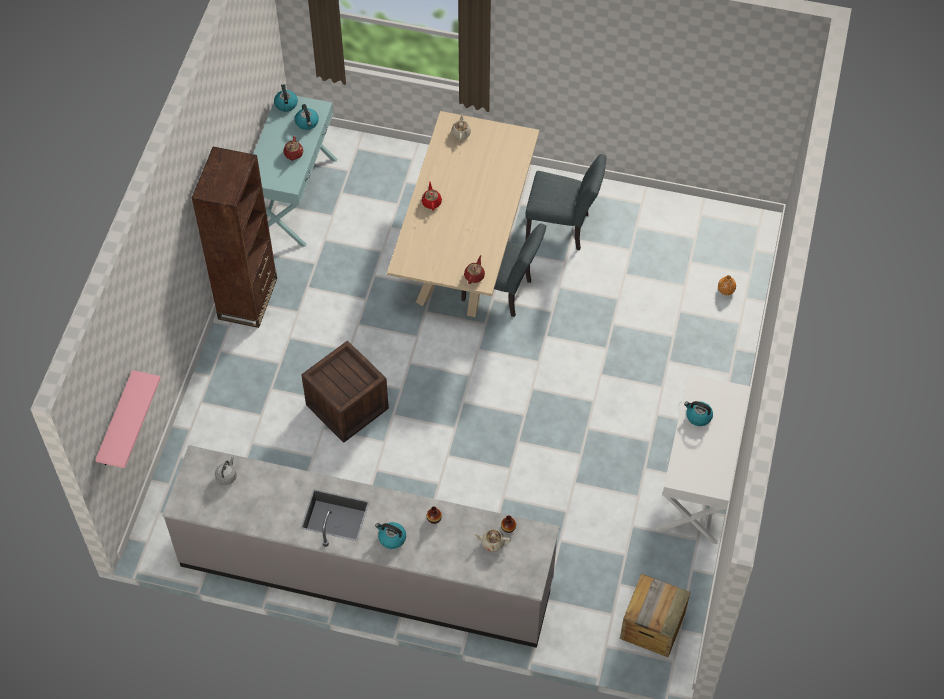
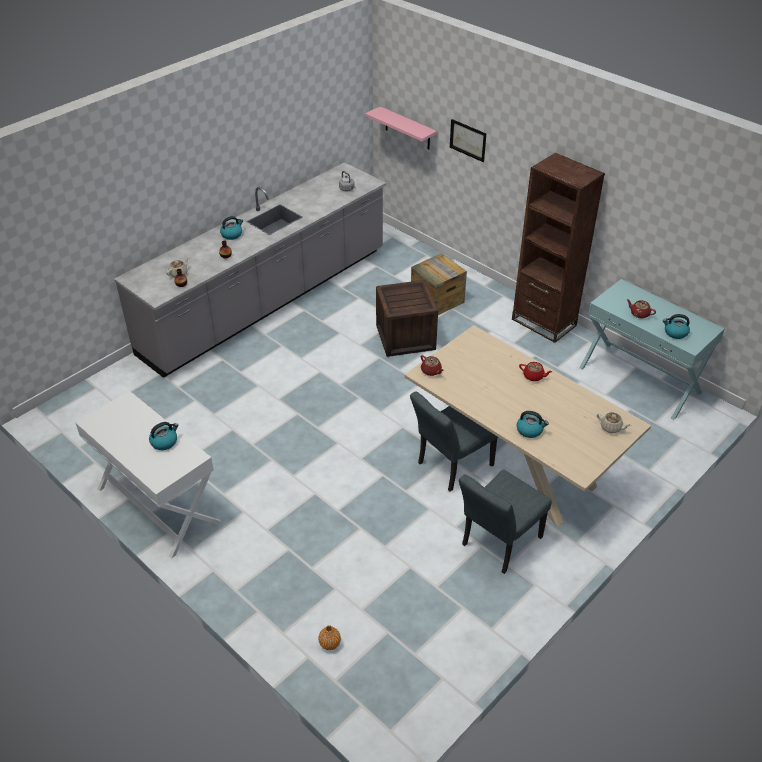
camera: 120 degrees right, 15 degrees down
(148, 323) = (468, 140): none -> picture
(286, 104) = (706, 328): kettle -> kettle (530, 430)
(652, 626) = (81, 418): crate -> crate (437, 300)

